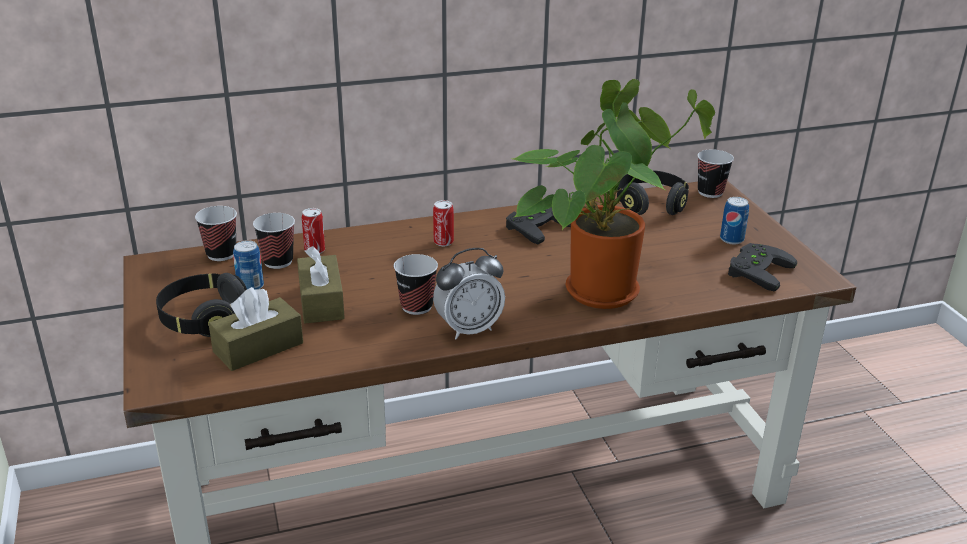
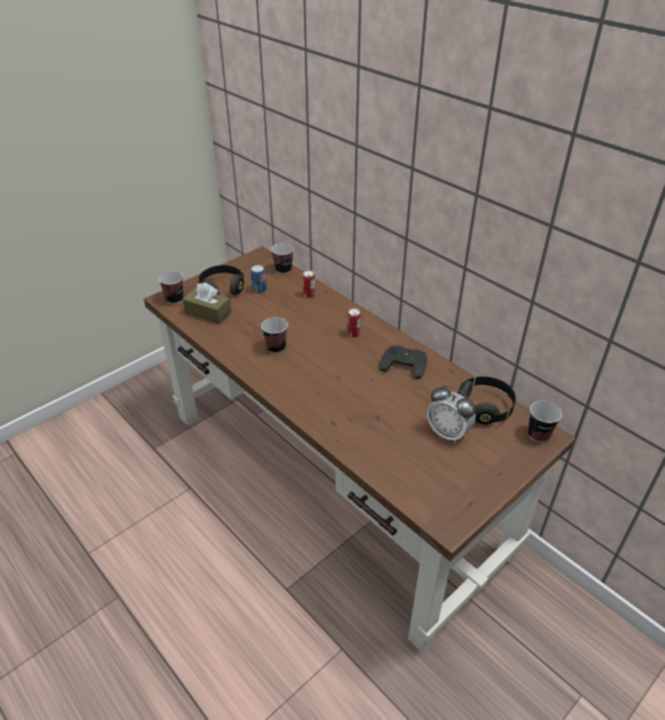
camera: 65 degrees right, 10 degrees up
(278, 261) = (289, 288): cup -> cup (175, 299)
(321, 302) = (260, 316): brown tissue box -> none
(469, 329) = (265, 373): alarm clock -> alarm clock (448, 433)
(602, 287) = (348, 413): potted plant -> none
(731, 239) = (468, 463): can -> none
(756, 270) = (431, 485): black game controller -> none

